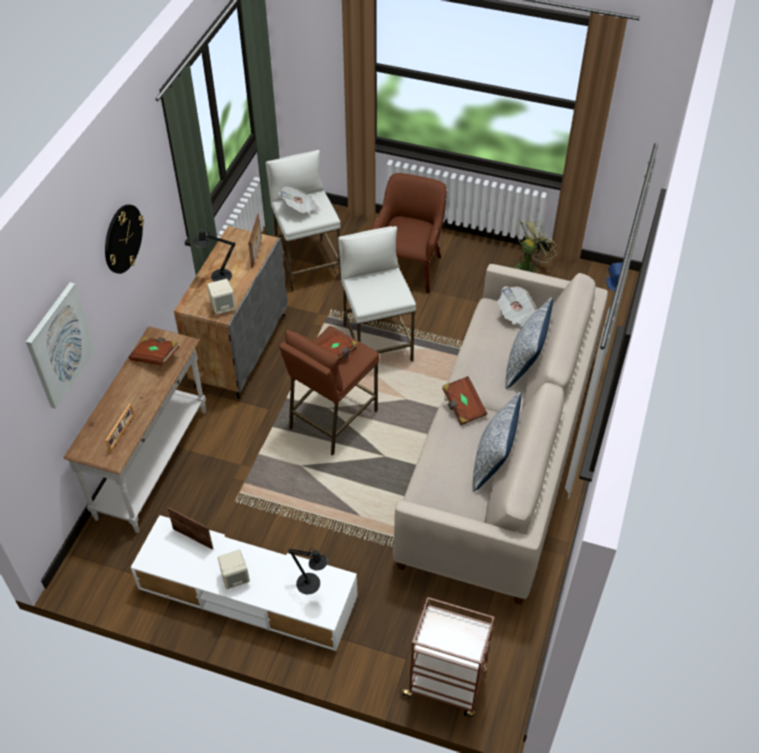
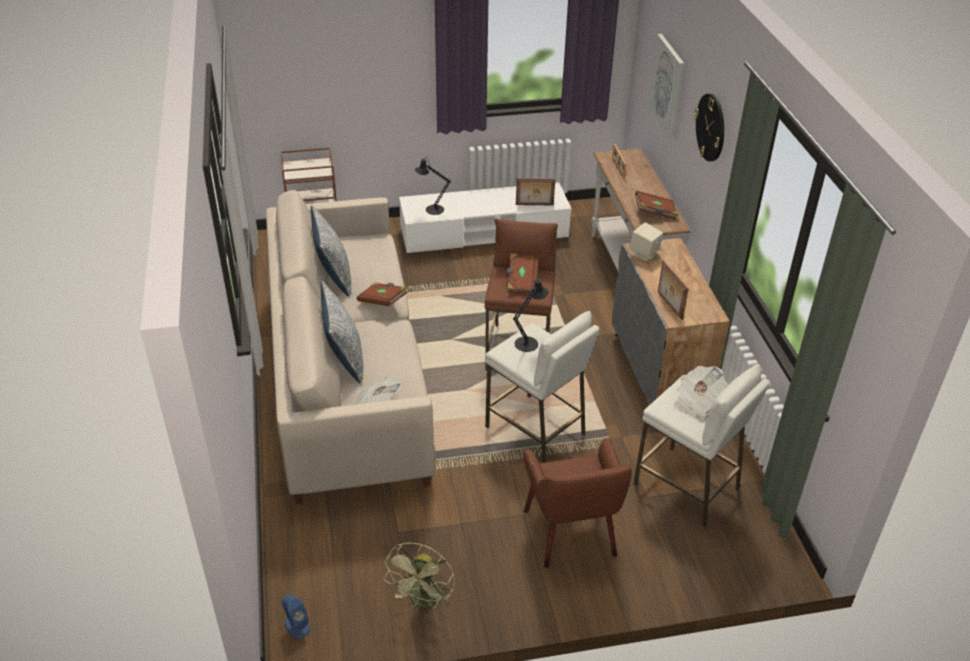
camera: 150 degrees right, 10 degrees down
(218, 277) = (678, 274): black table lamp -> black table lamp (528, 342)
(235, 577) = (486, 197): beige speaker -> none

